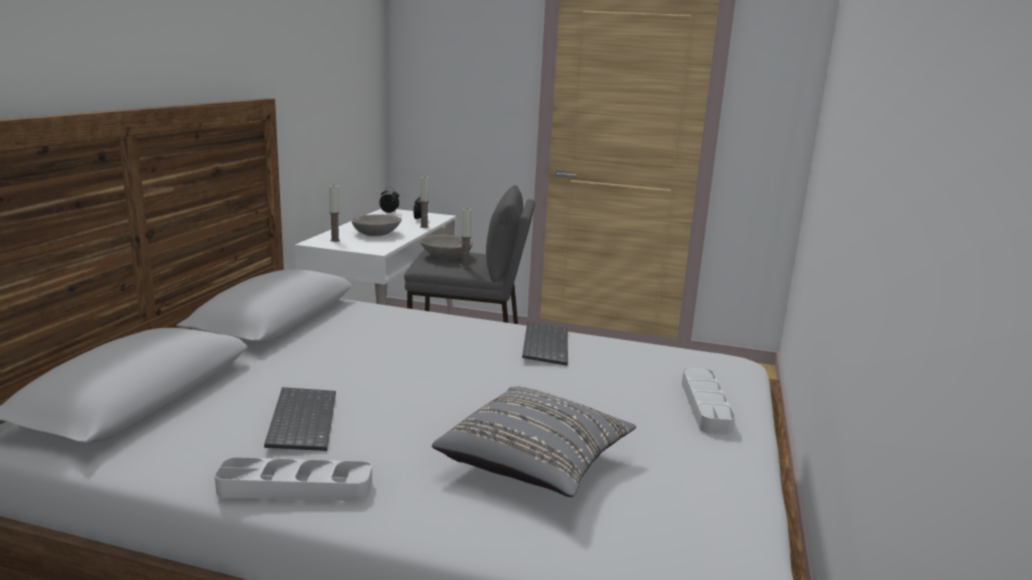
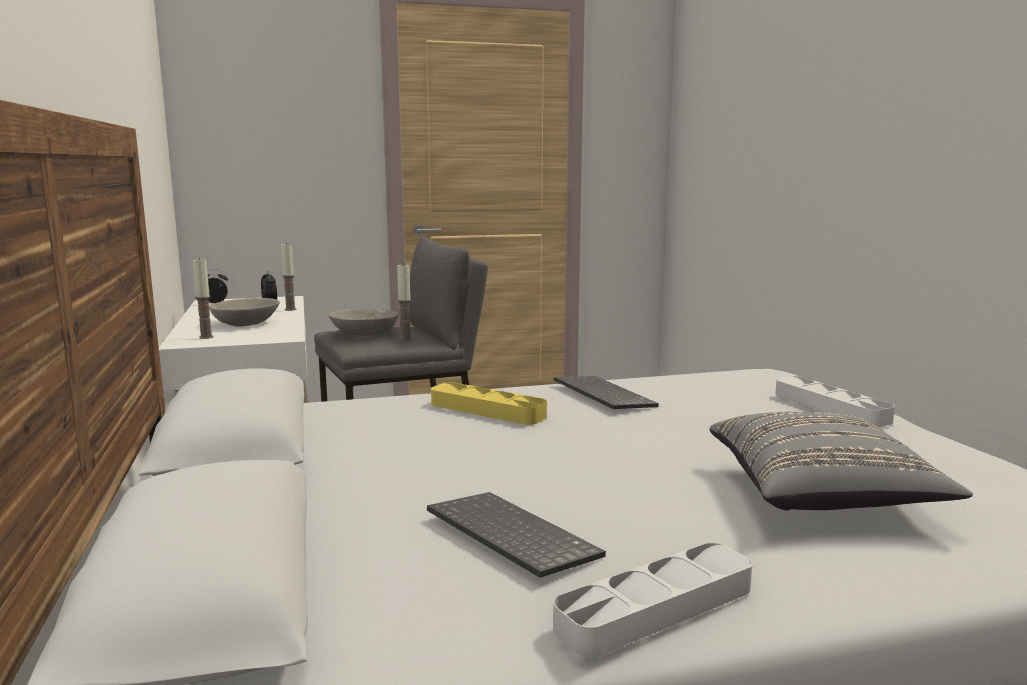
camera: 30 degrees left, 5 degrees down
(445, 335) = (487, 410): none -> yellow tray

